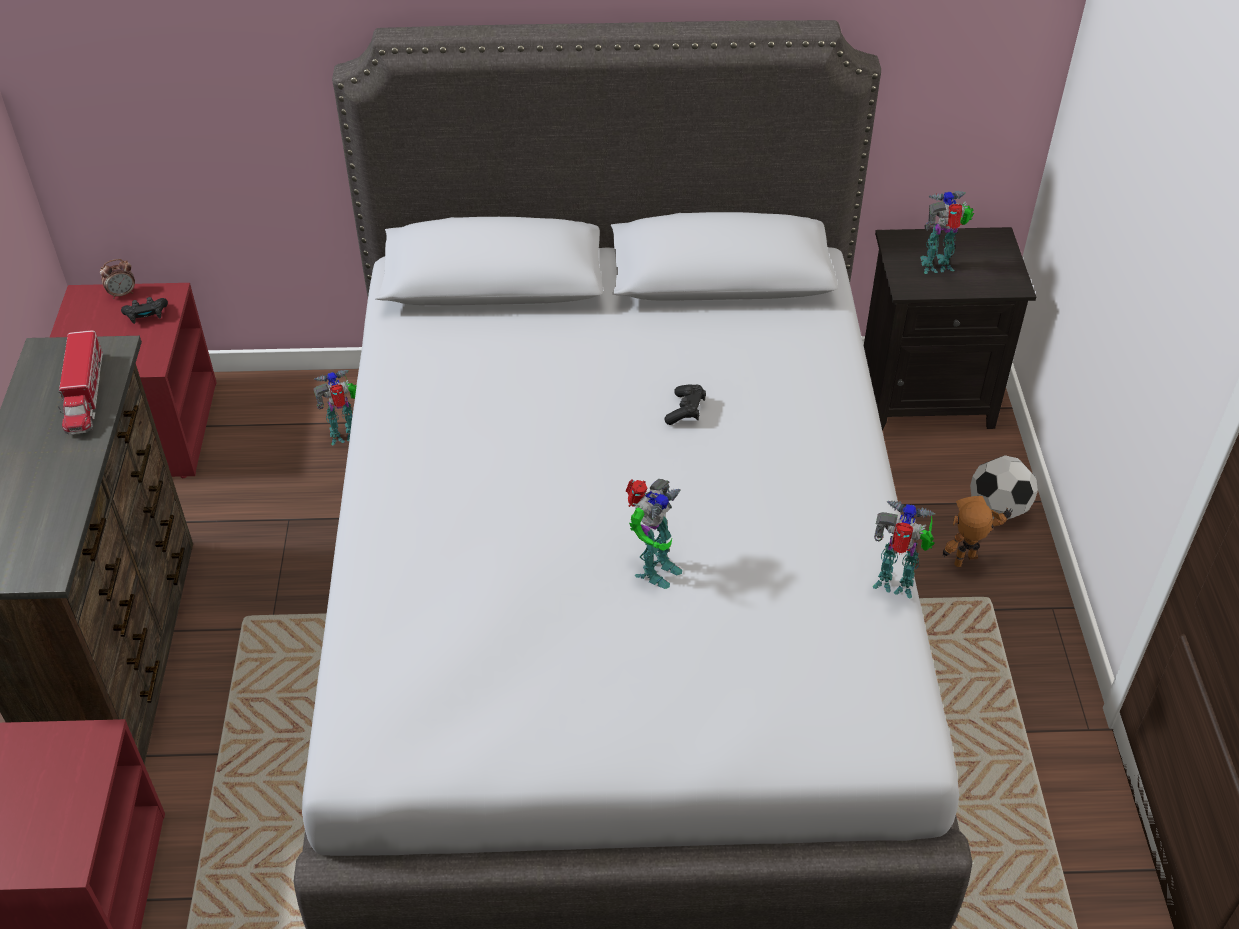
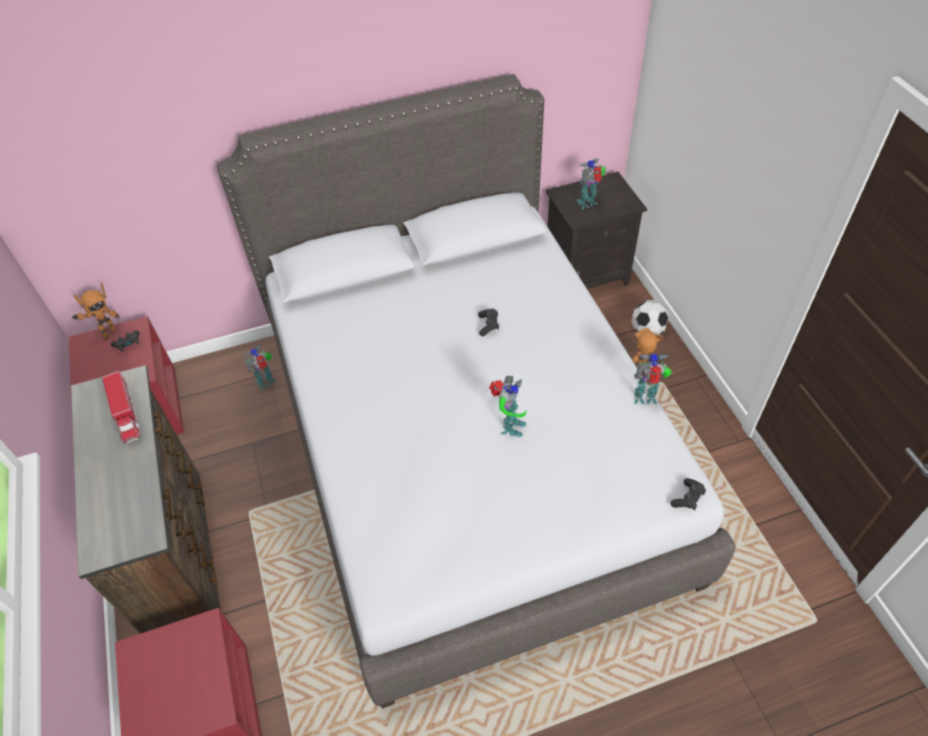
camera: 15 degrees left, 5 degrees up
(122, 293) = (107, 333): alarm clock -> toy robot
(898, 754) = (687, 498): none -> black game controller

